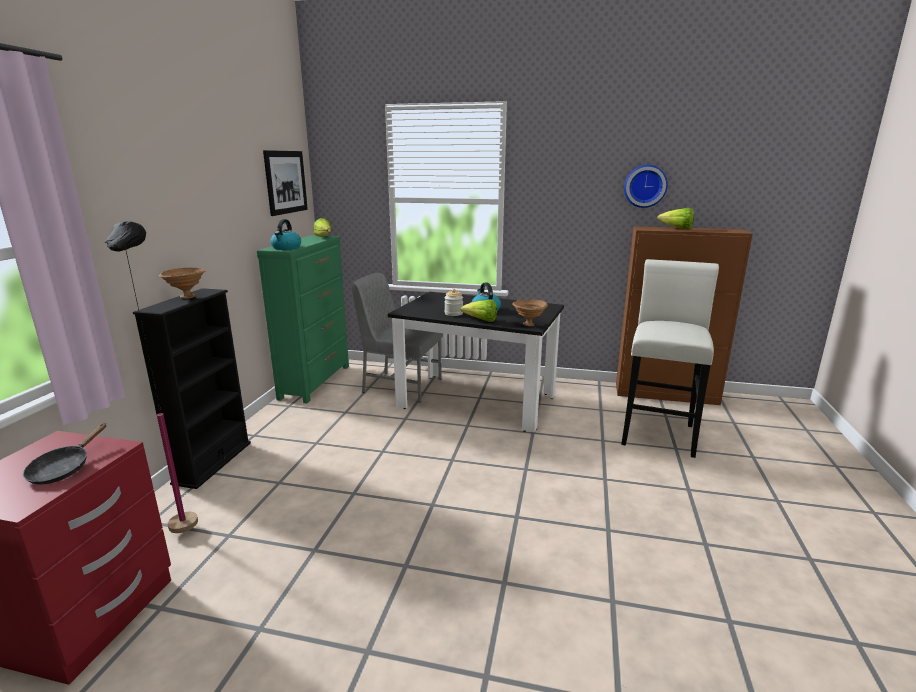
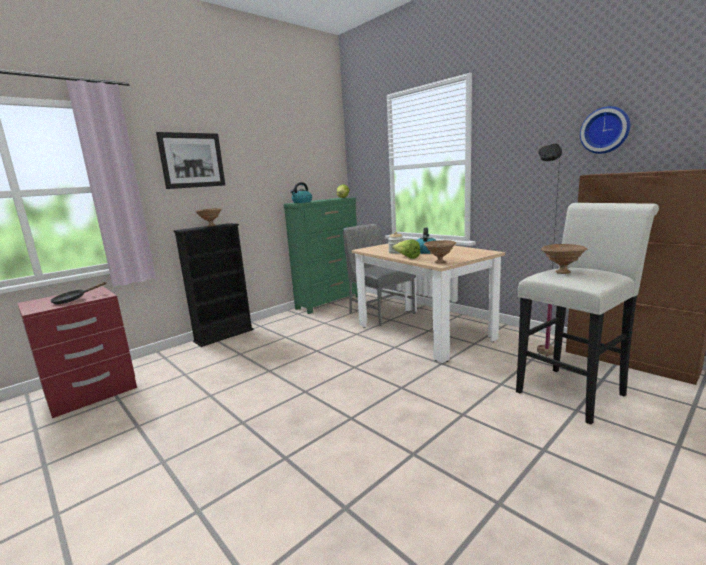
camera: 35 degrees right, 5 degrees down
(184, 517) = (179, 359): black floor lamp -> black floor lamp (541, 350)
(286, 182) = (318, 159): picture -> picture (192, 160)
(477, 401) = (423, 332): black dining table -> beige dining table
(662, 328) = (561, 272): none -> brown bowl
(677, 229) = (635, 172): lettuce -> none

